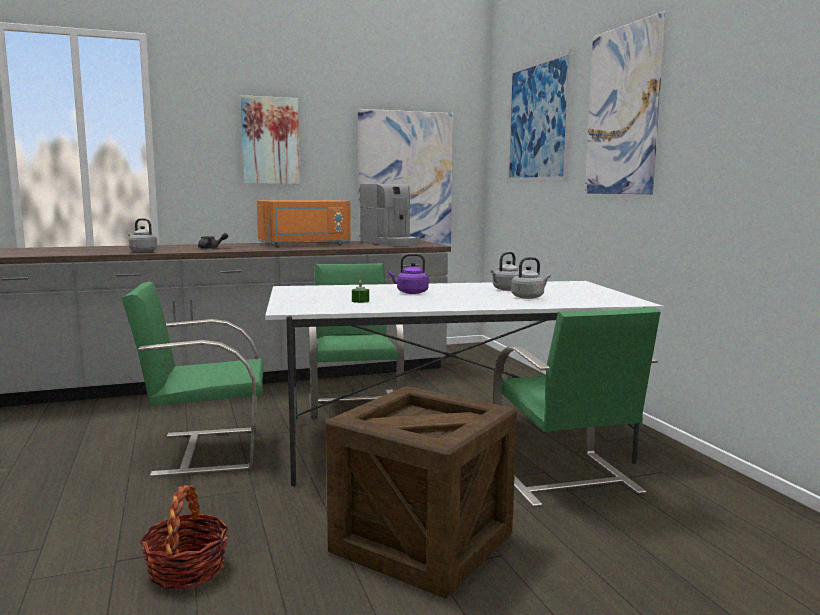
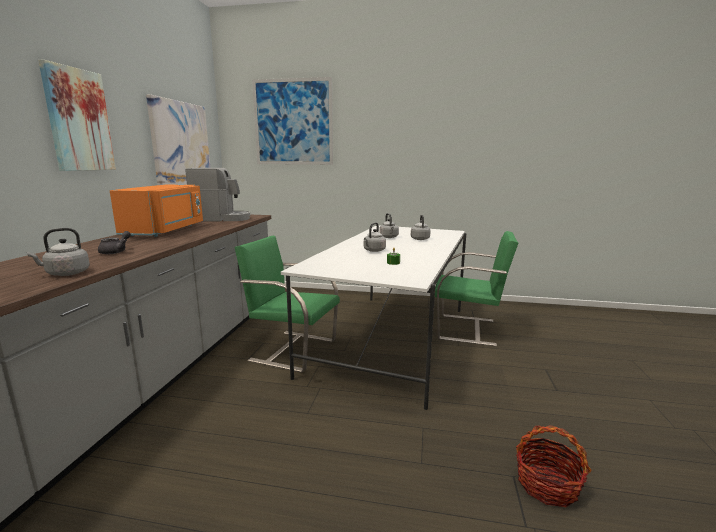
camera: 60 degrees left, 5 degrees up
(204, 451) = (322, 438): green chair -> none
(410, 292) = (373, 250): purple kettle -> grey kettle
(422, 543) = (528, 385): crate -> none
(622, 111) = (385, 124): picture -> none

